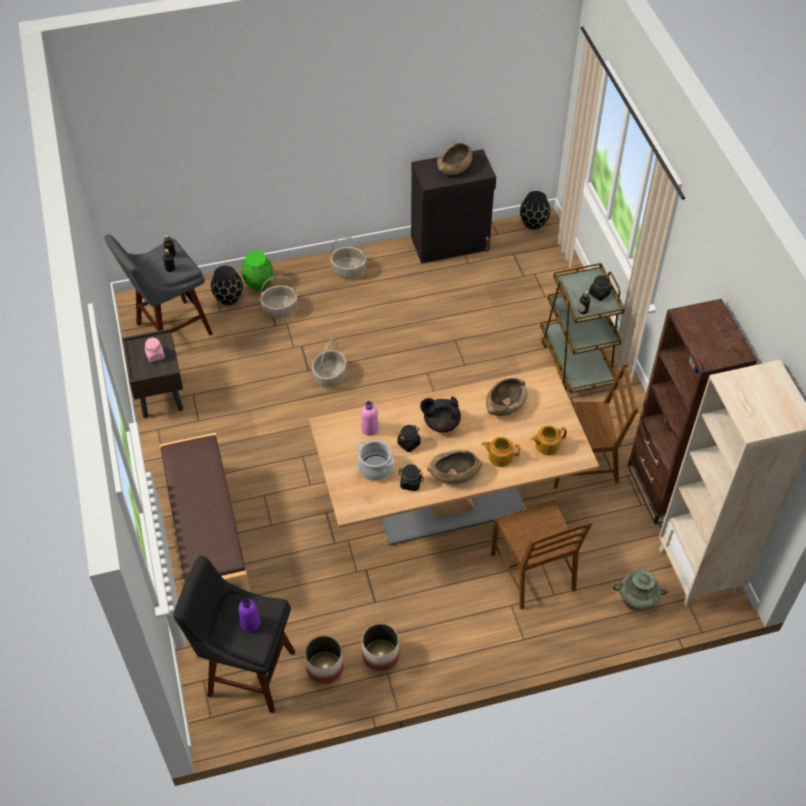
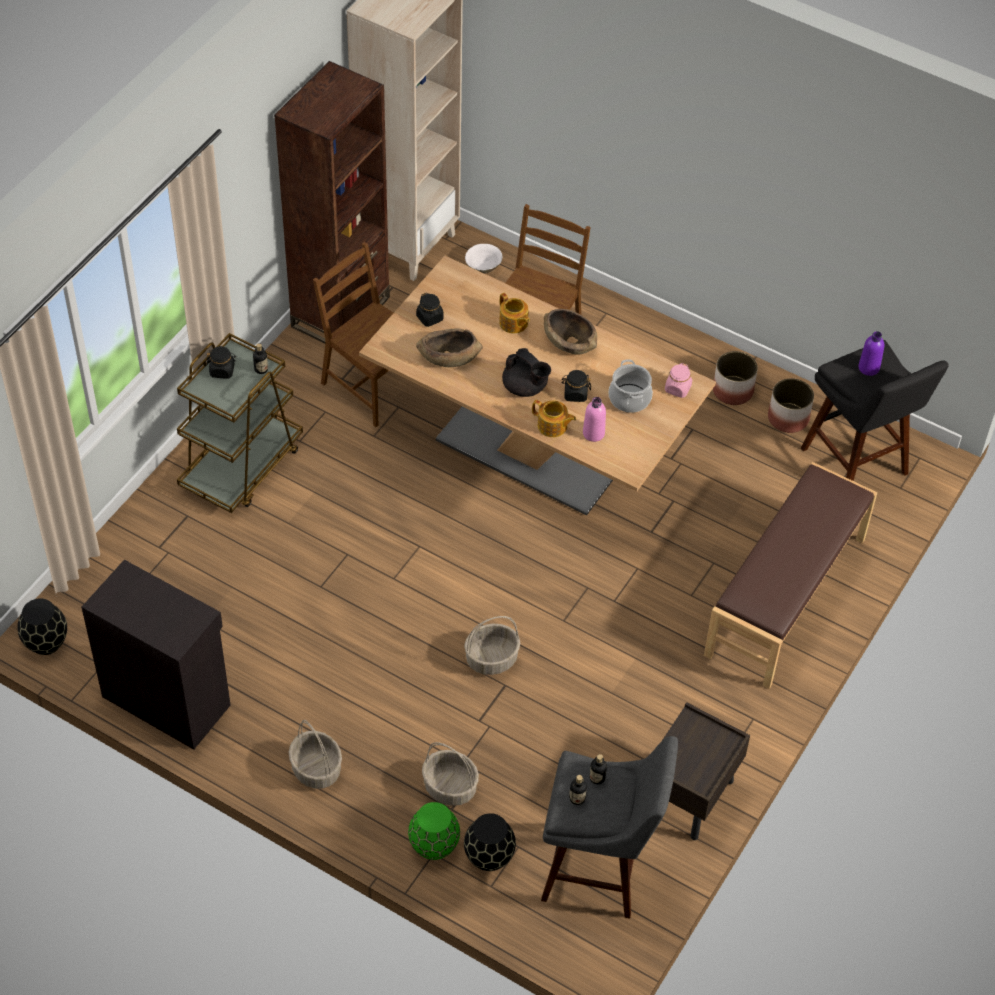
camera: 135 degrees left, 0 degrees up
(155, 355) = (690, 749): pink jar -> pink jar (677, 389)
(410, 483) = (615, 363): black jar -> black jar (430, 318)
(454, 167) = (146, 610): brown bowl -> none
(546, 445) = (463, 300): teapot -> teapot (552, 426)
(637, 600) = (483, 267): turquoise vase -> white bowl

